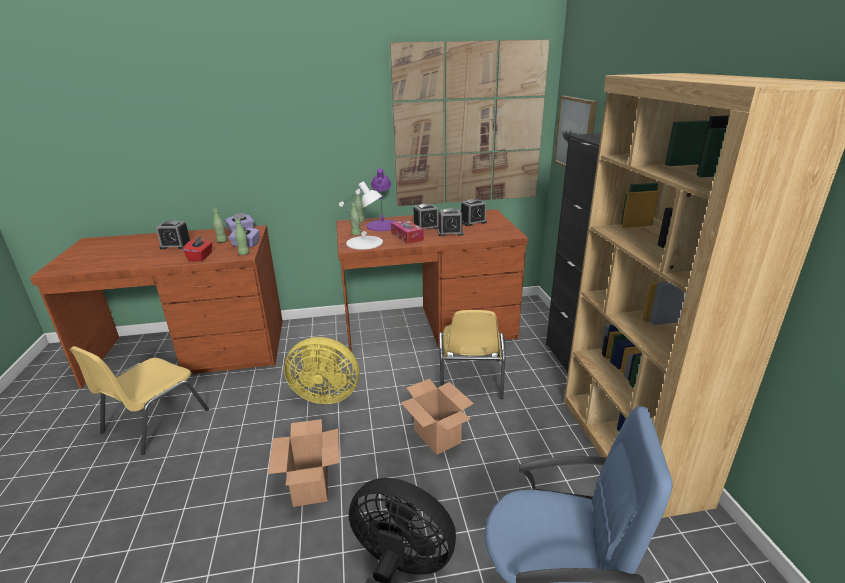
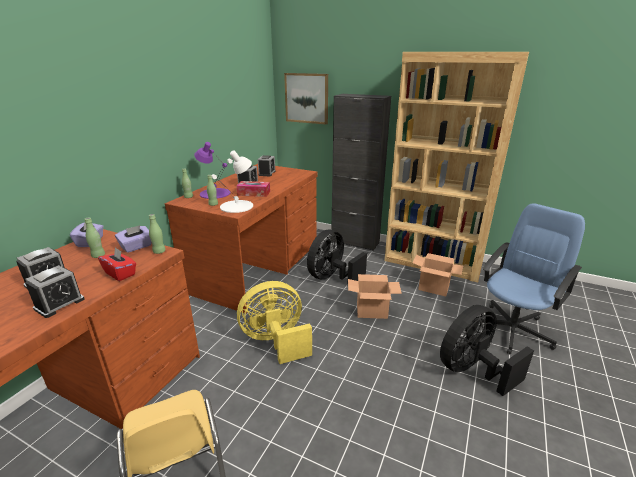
camera: 55 degrees left, 0 degrees up
(311, 486) = (371, 383): cardboard box -> cardboard box (434, 288)
(325, 394) = (276, 341): yellow fan -> yellow fan turned 150 degrees counterclockwise
(450, 233) = (272, 182): alarm clock -> alarm clock (59, 304)
(469, 126) = (236, 99): picture -> none
(470, 379) = (332, 277): yellow chair -> black fan

